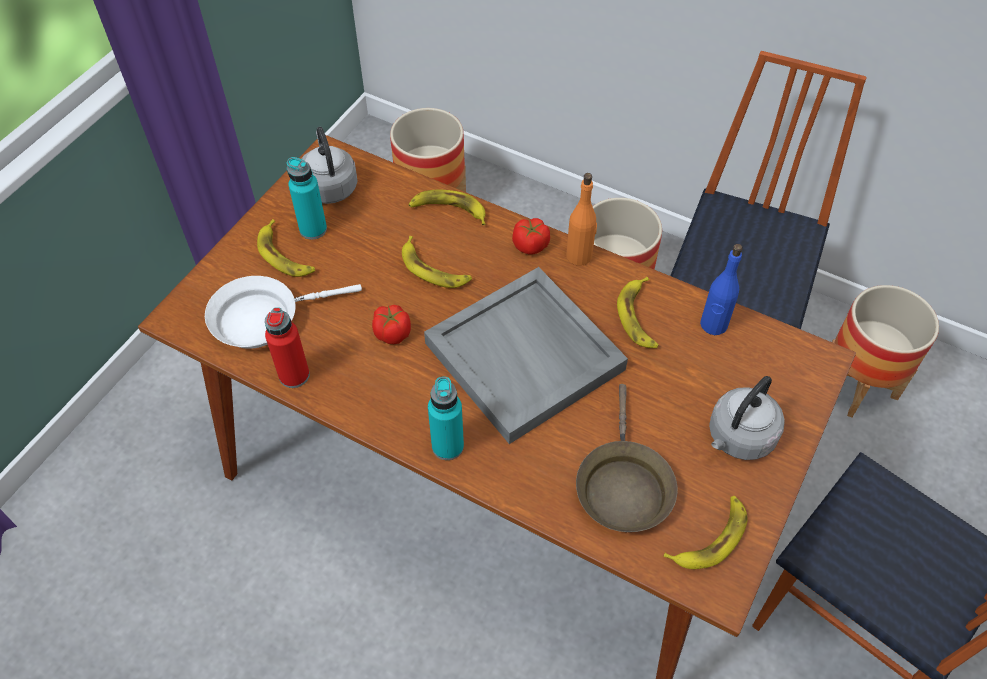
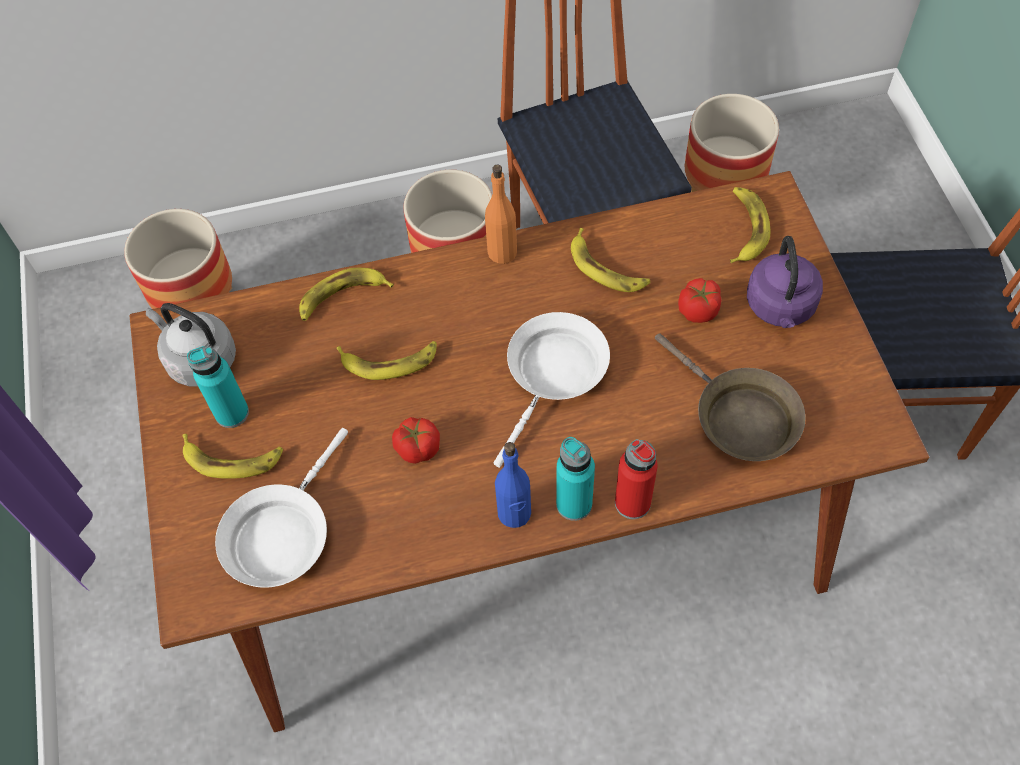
camera: 40 degrees left, 5 degrees up
(294, 375) = (372, 559): red bottle -> red bottle (632, 503)
(526, 357) = (554, 375): grey tray -> white frying pan
(531, 245) = (451, 274): tomato -> tomato (698, 310)
(710, 537) = (840, 402): banana -> banana (745, 228)
(713, 325) = (669, 229): blue bottle -> blue bottle (514, 513)
(738, 438) = (780, 308): grey kettle -> purple kettle

